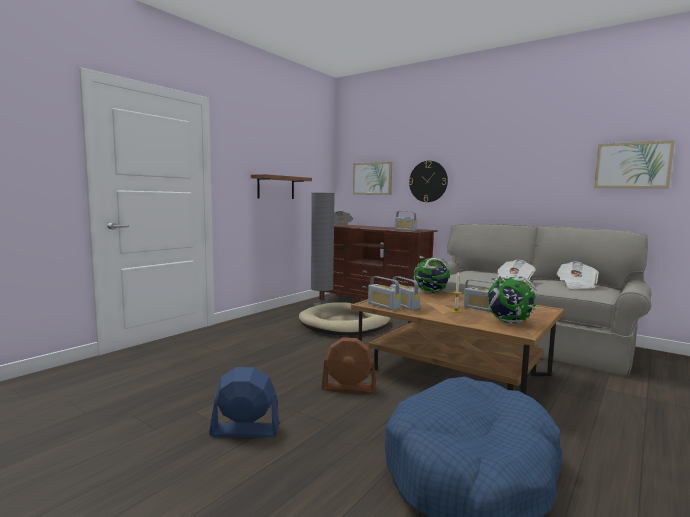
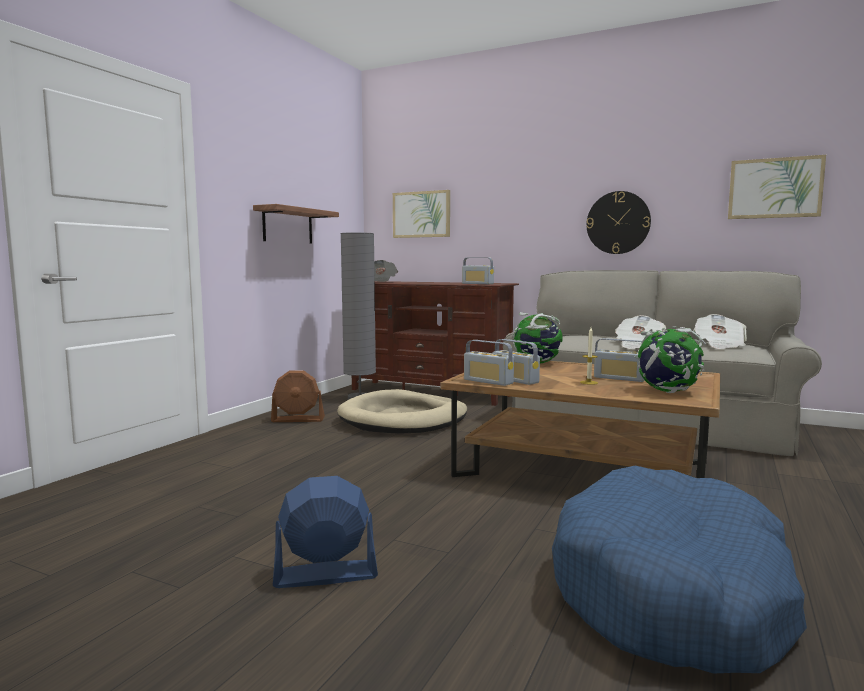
camera: 10 degrees left, 0 degrees up
(349, 388) = (451, 501): brown fan -> brown fan (298, 419)
(428, 181) = (503, 216): wall clock -> wall clock (618, 222)

